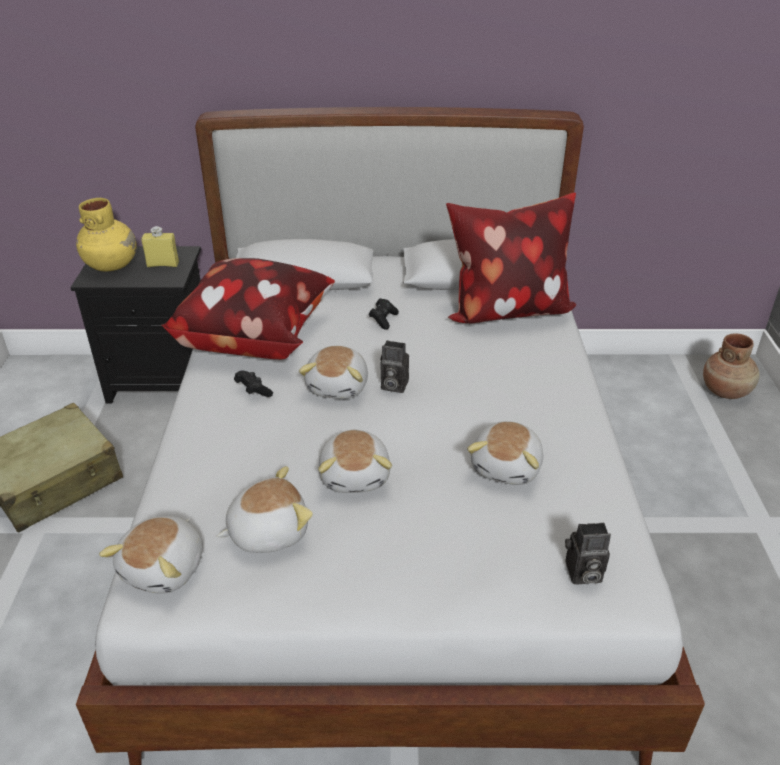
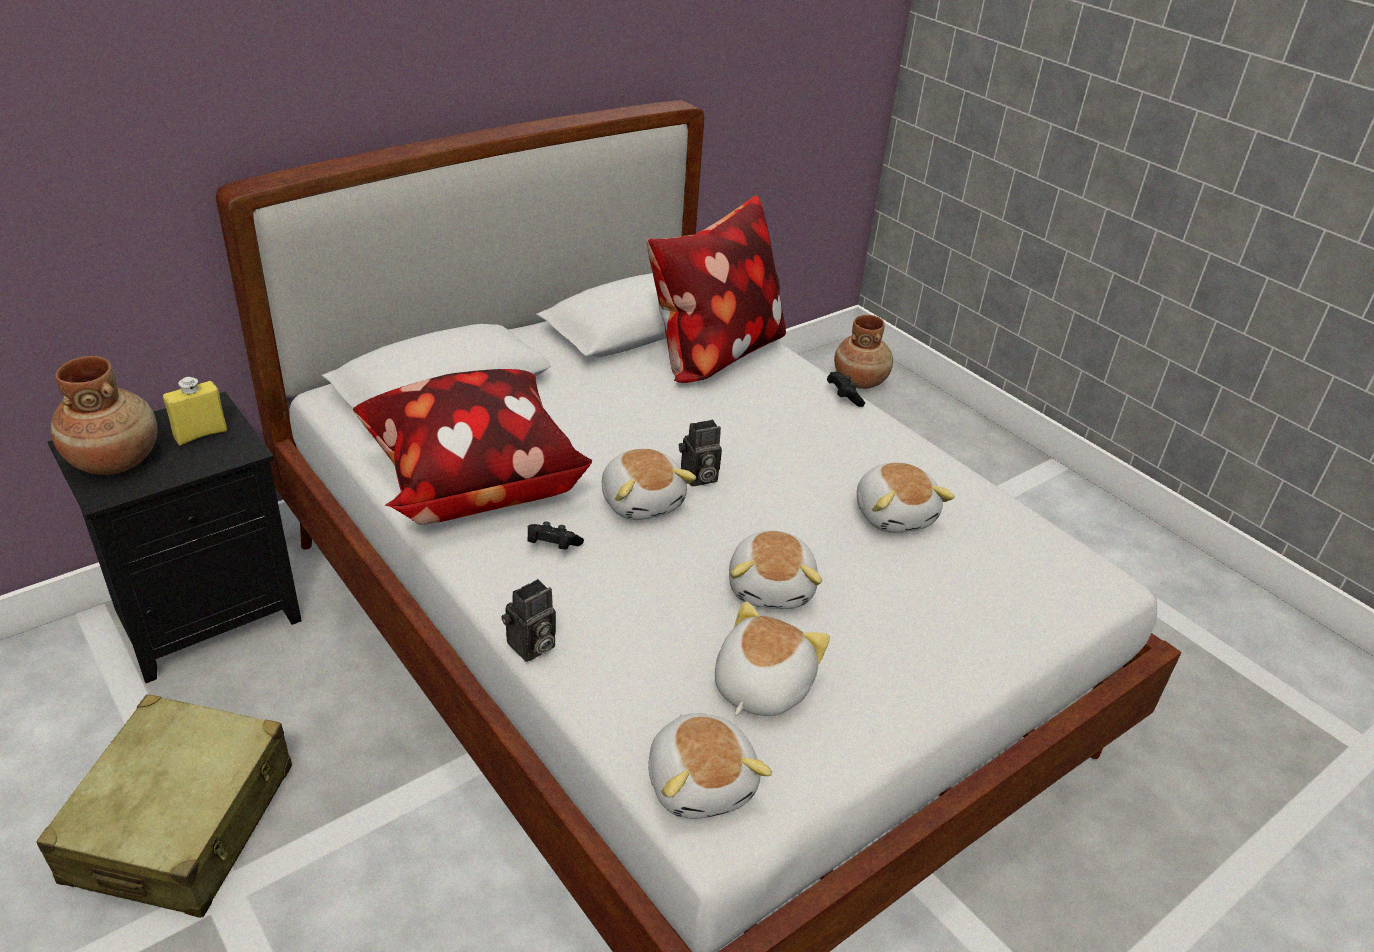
camera: 40 degrees left, 0 degrees up
(112, 265) = (115, 460): yellow vase -> brown vase
(356, 475) = (772, 587): plush toy -> plush toy turned 45 degrees clockwise
(383, 320) = (597, 408): black game controller -> black game controller (843, 397)
(582, 574) = (1054, 582): camera -> camera (530, 647)

